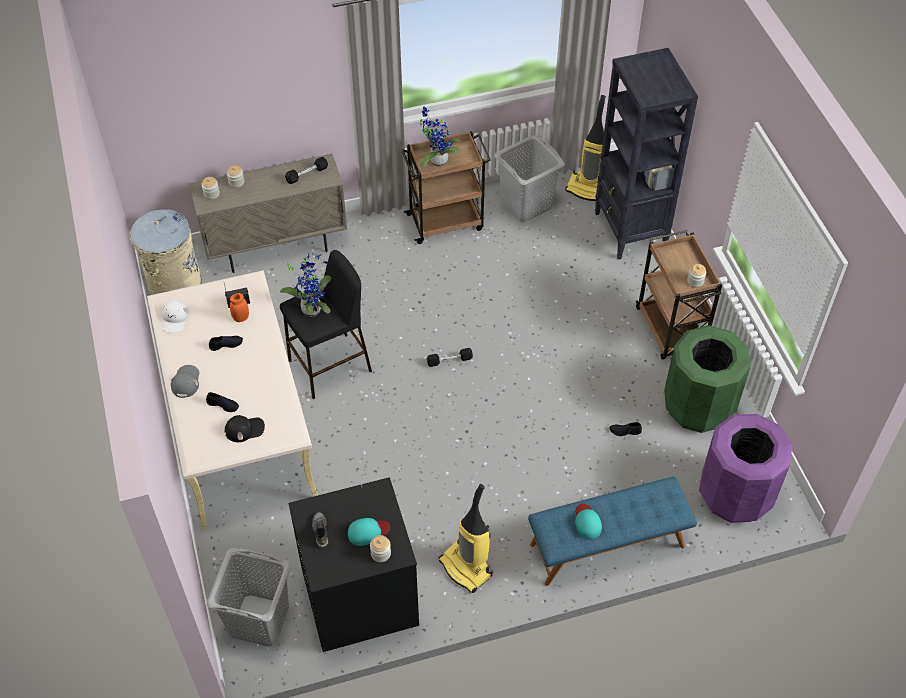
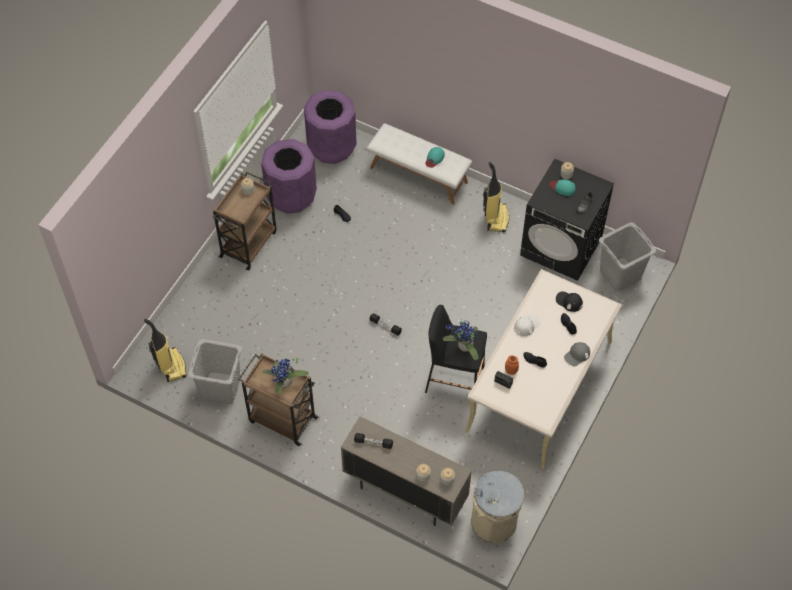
camera: 135 degrees left, 5 degrees up
(174, 318) = (549, 402): white cap -> white cap (527, 325)
(607, 546) = (419, 175): blue bench -> white bench
(630, 231) = (187, 317): black bookcase -> none
(699, 407) = (291, 196): green trash can -> purple trash can

